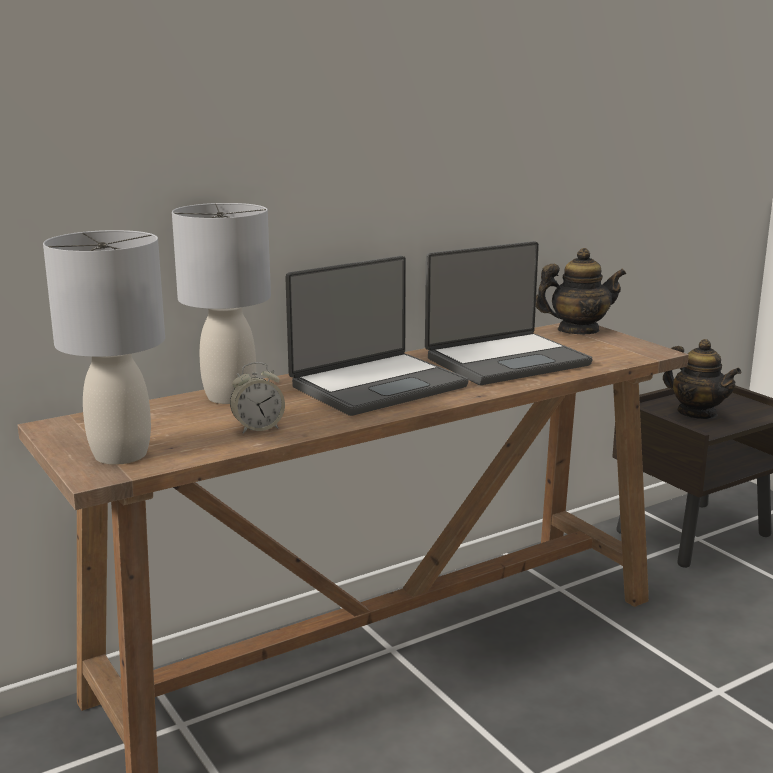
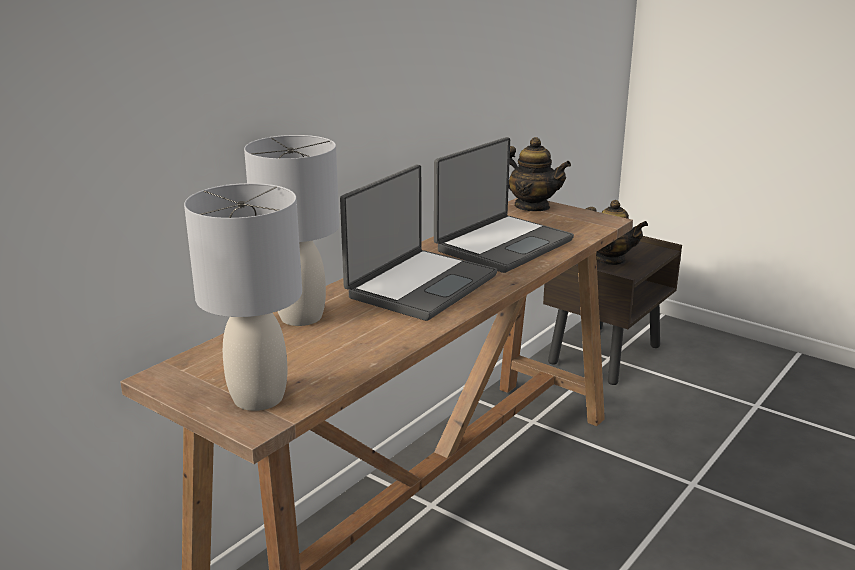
camera: 20 degrees left, 5 degrees up
(258, 428) = (358, 347): alarm clock -> none
(577, 331) = (531, 207): teapot -> teapot turned 60 degrees clockwise

